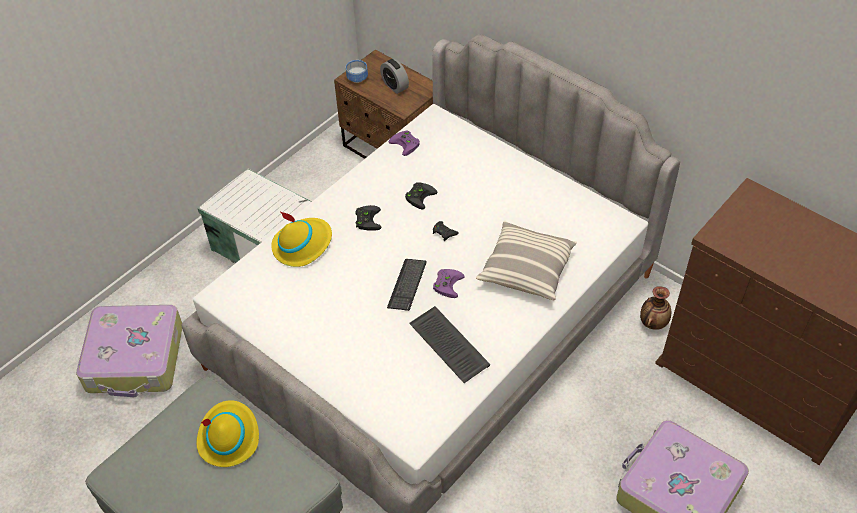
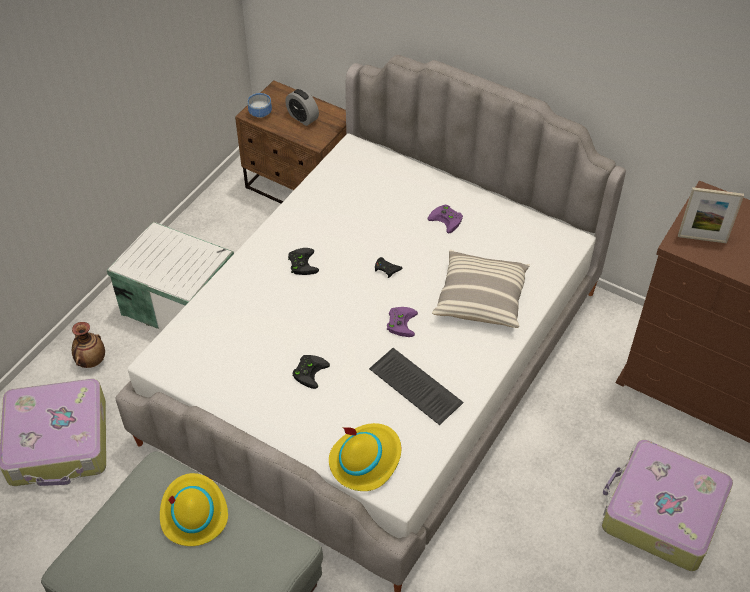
camera: 10 degrees left, 0 degrees up
(302, 245) = (237, 297): yellow hat -> yellow hat (365, 459)
(406, 144) = (328, 179): purple game controller -> purple game controller (447, 220)
(407, 285) = (358, 329): keyboard -> none
(419, 196) = (353, 232): black game controller -> black game controller (309, 371)
(653, 322) = (605, 341): vase -> vase (91, 360)
(738, 234) = (702, 239): none -> picture frame

